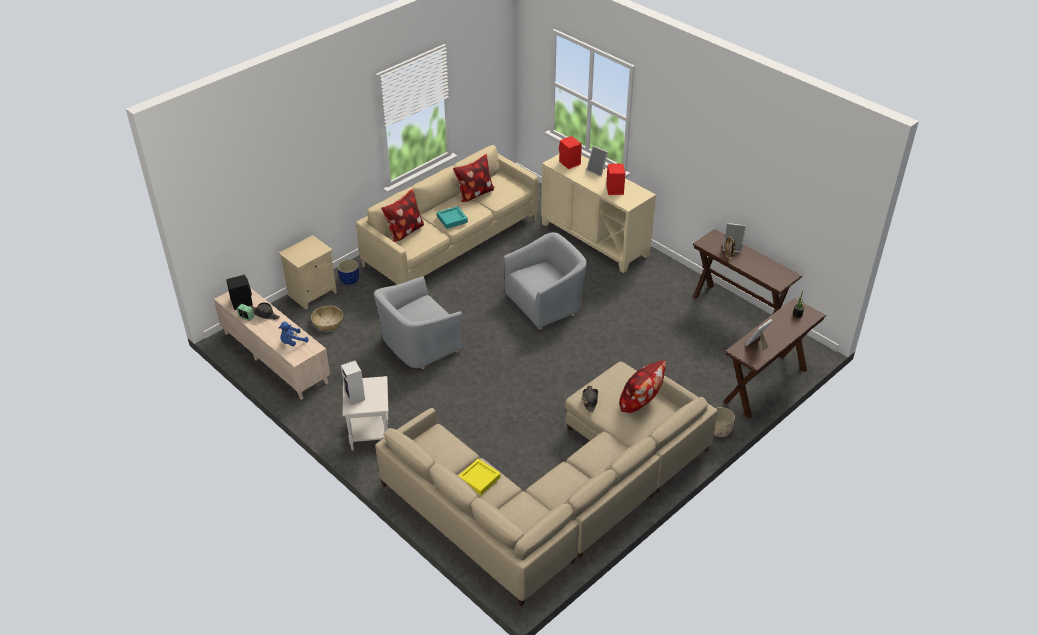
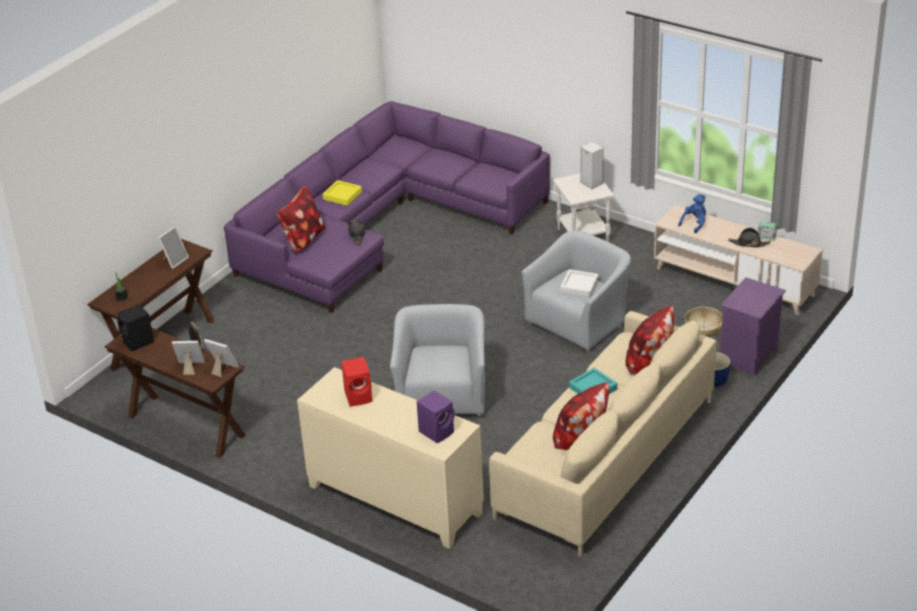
camera: 170 degrees right, 5 degrees down
(241, 302) = (786, 251): black speaker -> black speaker (138, 342)
(312, 293) = (749, 356): beige nightstand -> purple nightstand
(417, 313) = (579, 286): none -> white tray
(479, 479) = (446, 162): yellow tray -> yellow tray (342, 195)
(545, 303) = (442, 394): grey armchair -> grey armchair turned 135 degrees clockwise
(557, 490) = (381, 224): beige sofa -> purple sofa
(569, 163) = (437, 431): red speaker -> purple speaker
(597, 171) = (390, 424): picture frame -> picture frame (222, 369)
(719, 431) = (220, 294): beige planter -> none

